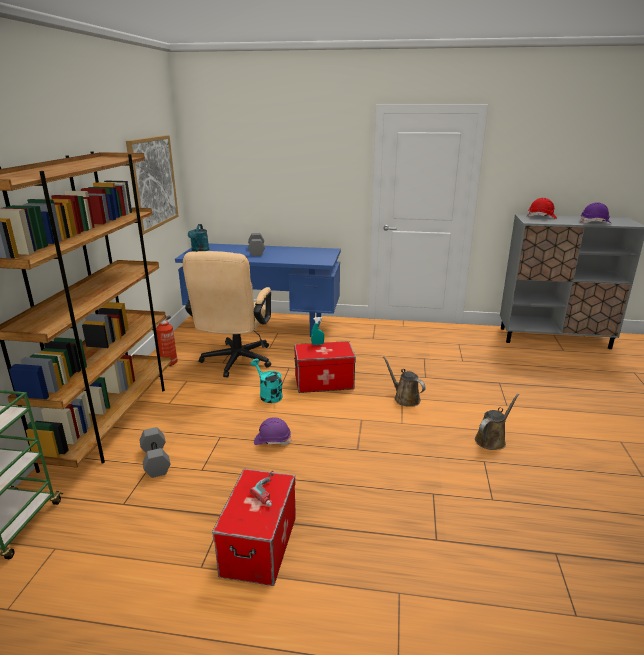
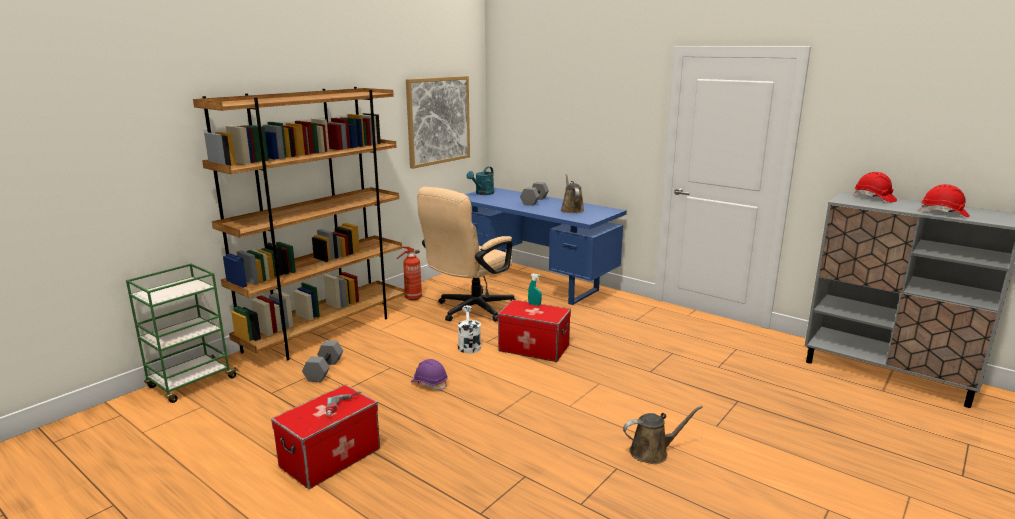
camera: 30 degrees right, 5 degrees down
(268, 395) = (468, 345): turquoise watering can -> white watering can
(405, 398) = (601, 385): brown watering can -> brown watering can (571, 209)
(595, 222) = (944, 213): purple hard hat -> red hard hat

